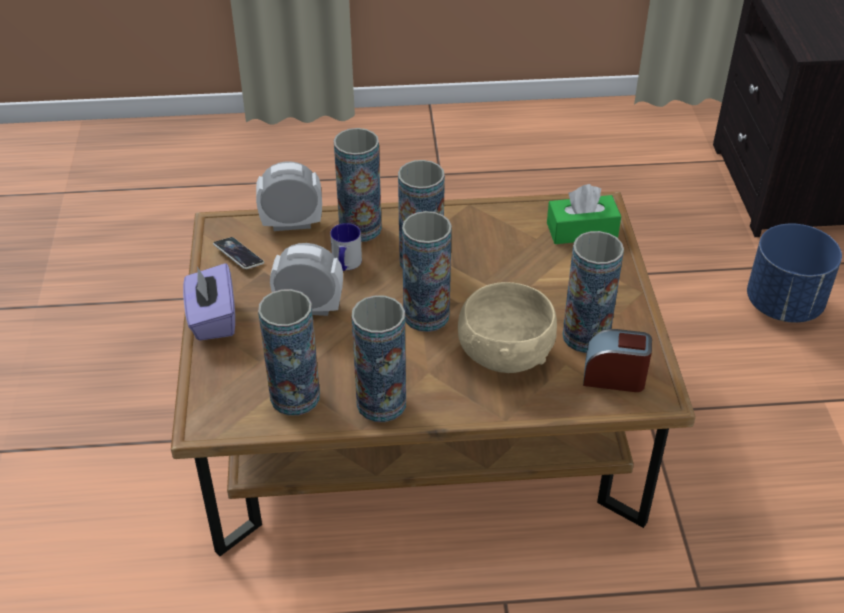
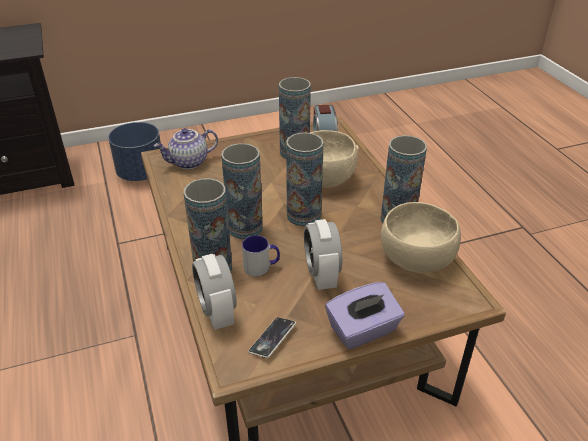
camera: 105 degrees left, 5 degrees down
(295, 397) = (417, 259): vase -> beige bowl
(582, 230) = (189, 163): green tissue box -> teapot

